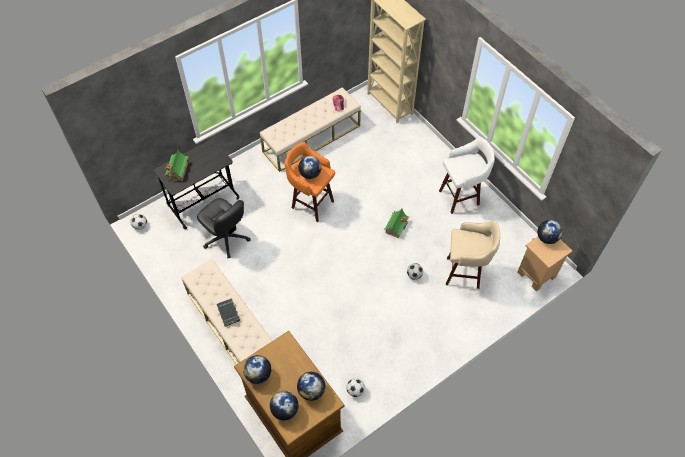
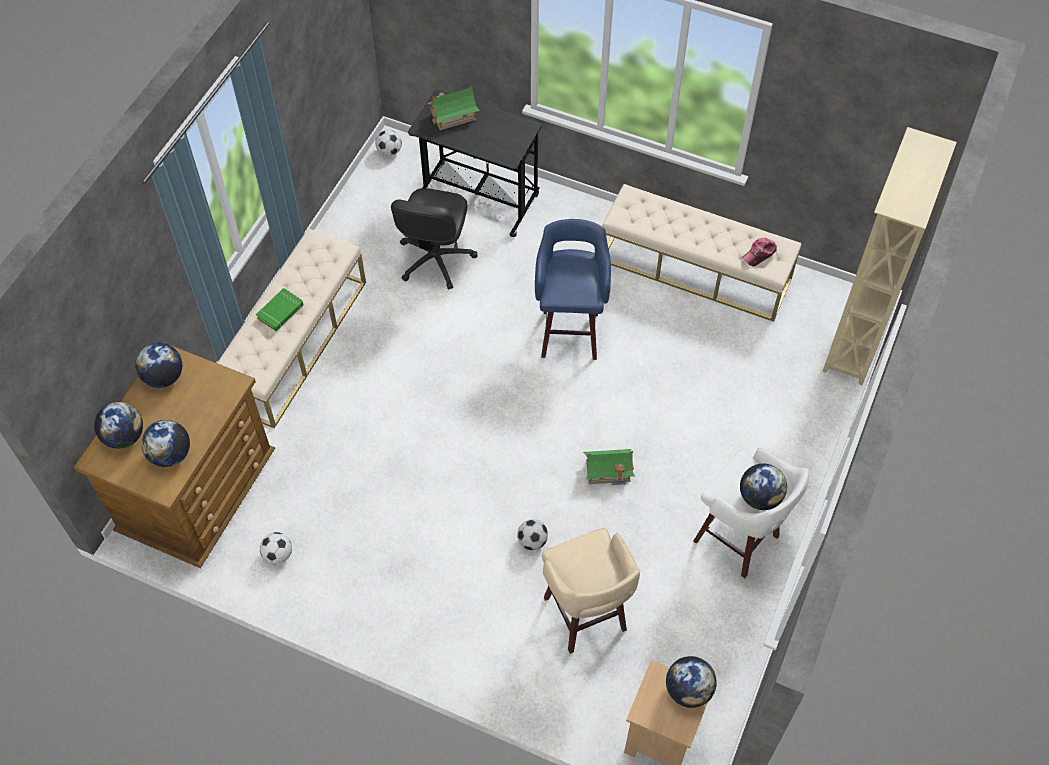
camera: 60 degrees right, 0 degrees up
(228, 313) = (280, 312): black book -> green book
(310, 174) = (569, 277): globe -> globe (760, 497)
(311, 203) = (570, 332): orange stool -> blue stool

